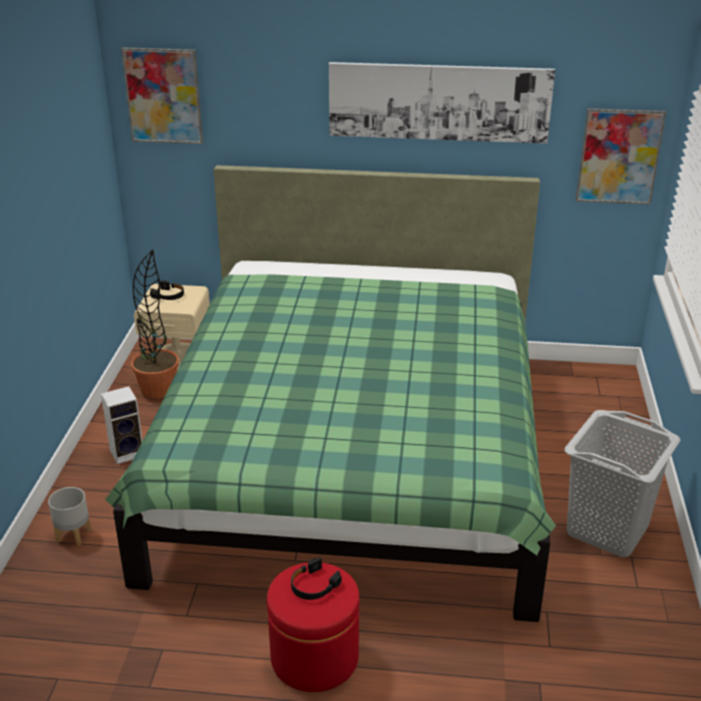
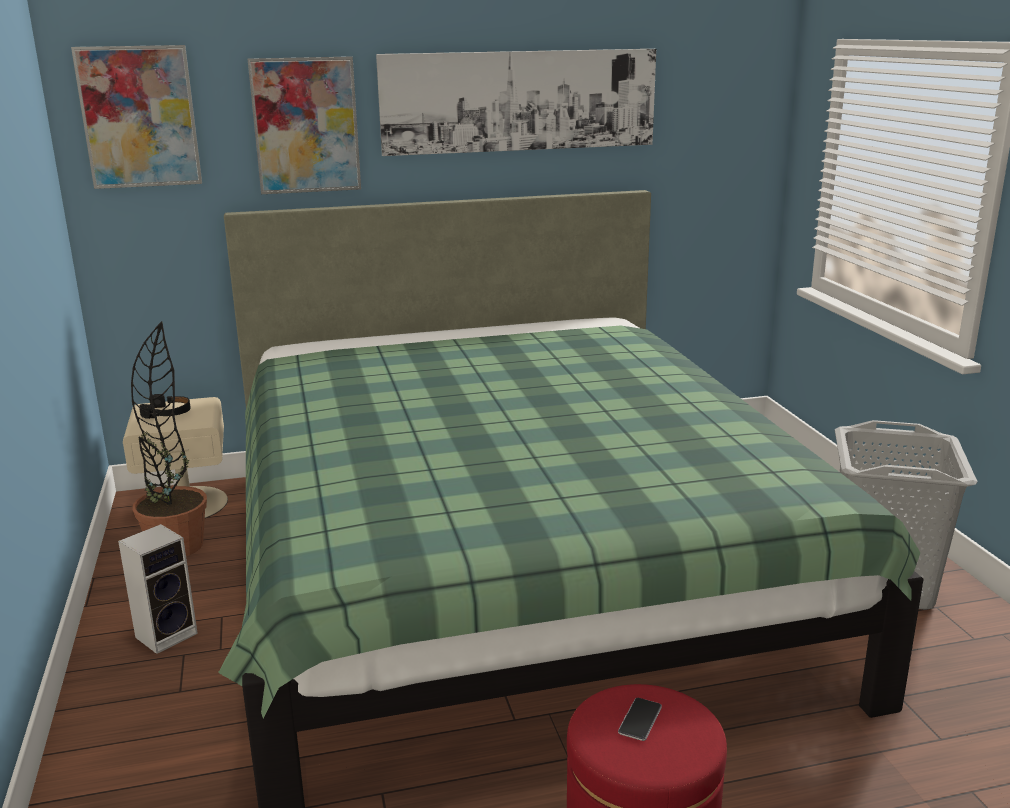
camera: 20 degrees left, 10 degrees down
(74, 535) = (127, 773): grey planter -> none
(313, 585) = (640, 720): black headphones -> phone
(619, 156) = (731, 155): picture -> picture (306, 125)

